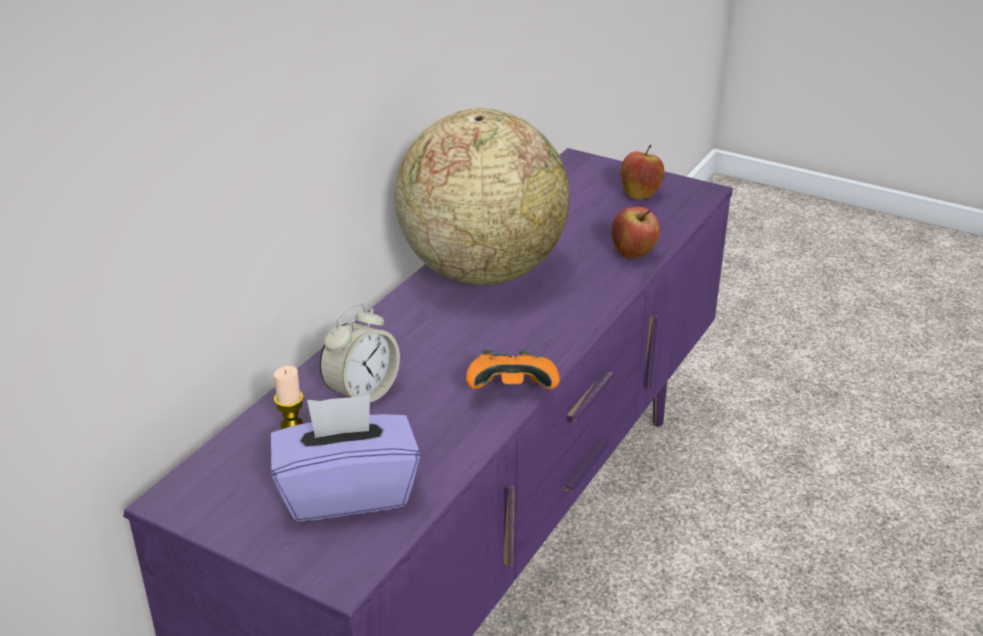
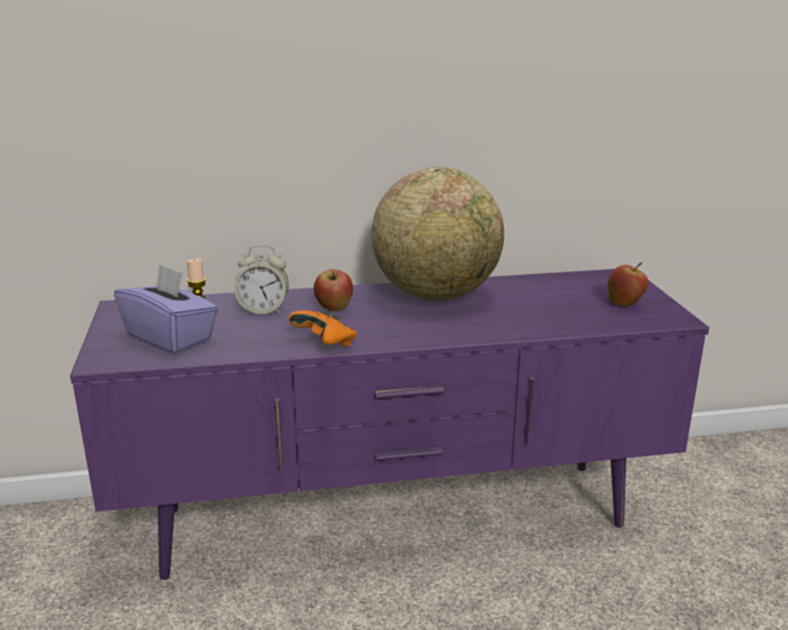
camera: 50 degrees right, 10 degrees down
(634, 254) = (545, 326): apple -> apple (334, 309)

